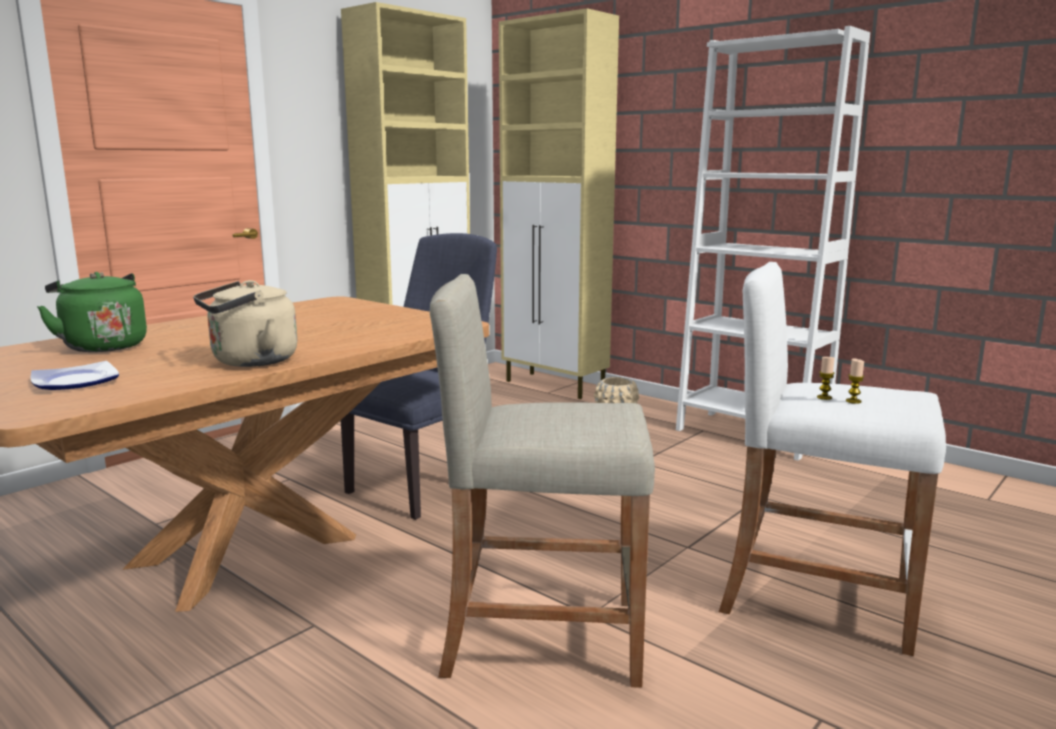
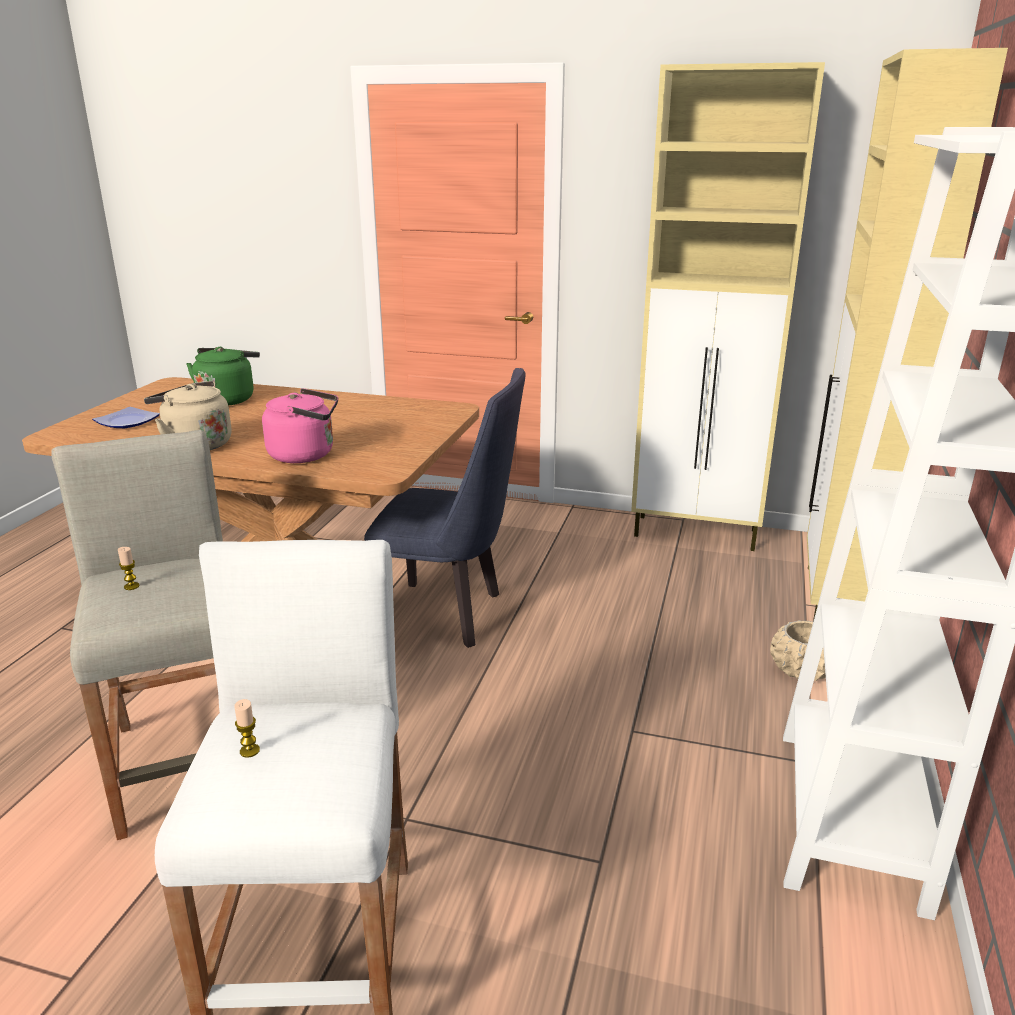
camera: 65 degrees right, 10 degrees up
(370, 335) = (306, 455): none -> pink kettle
(824, 397) = (267, 728): candle -> candle (131, 586)

